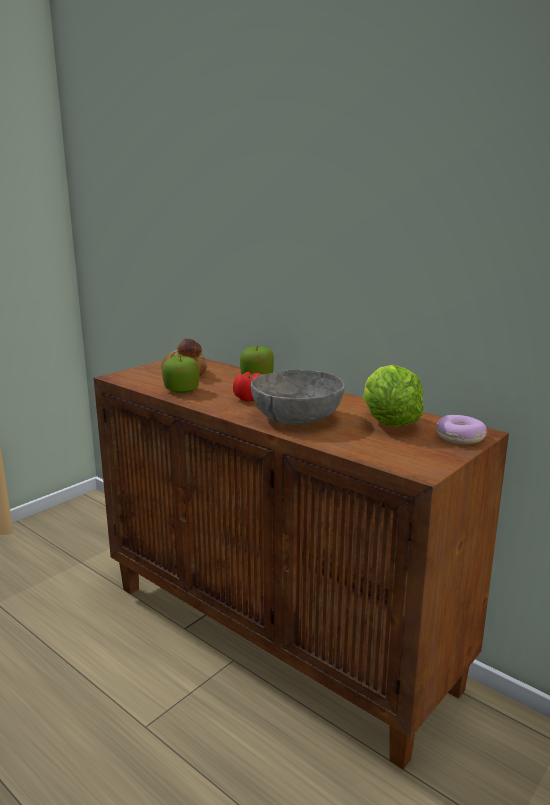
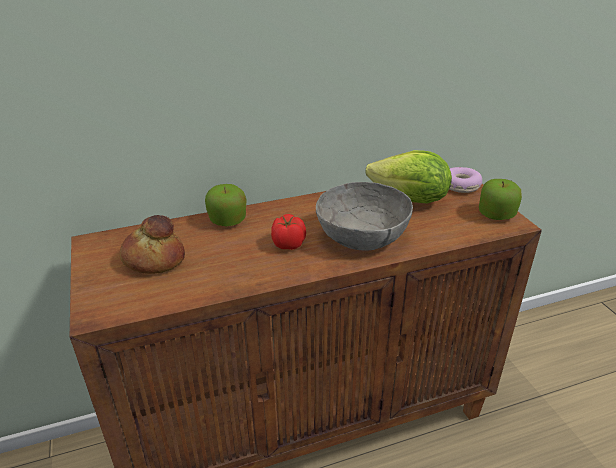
camera: 60 degrees left, 15 degrees up
(181, 390) = (214, 278): apple -> apple (496, 215)

